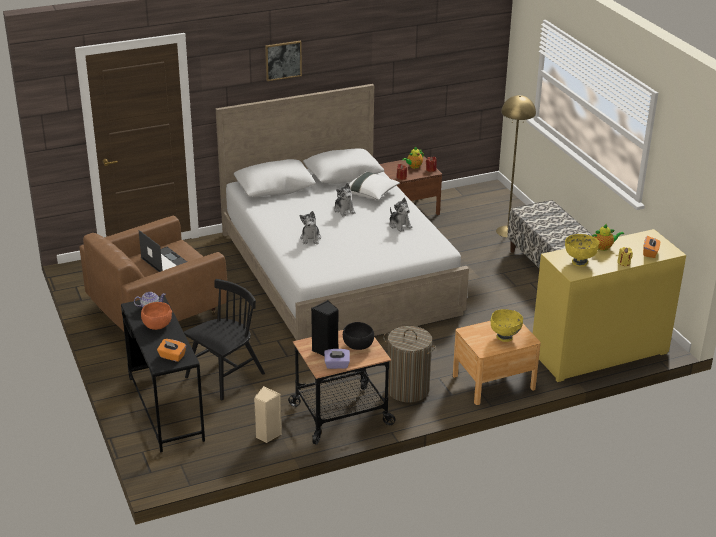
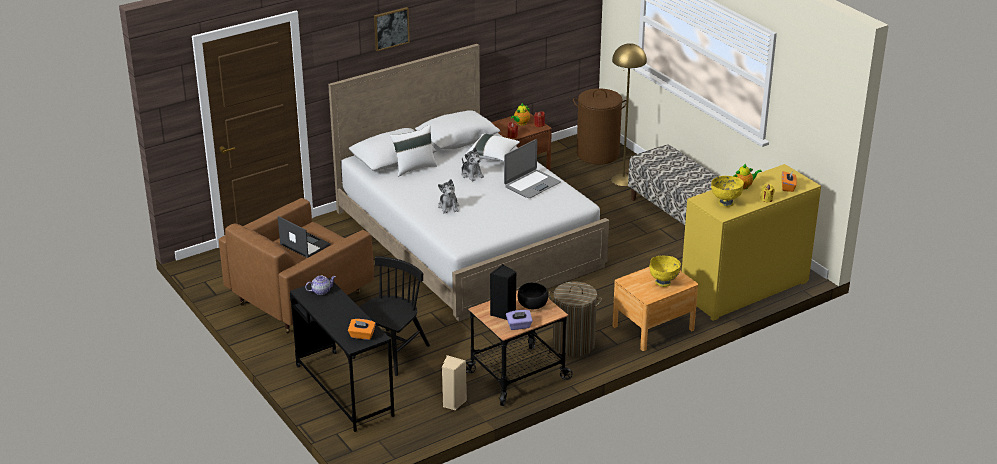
camera: 10 degrees left, 0 degrees up
(157, 325) = (335, 308): orange bowl -> none
(291, 198) = (414, 168): none -> white pillow
(399, 225) = (532, 184): plush toy -> laptop
(490, 204) = (598, 154): none -> brown laundry basket

